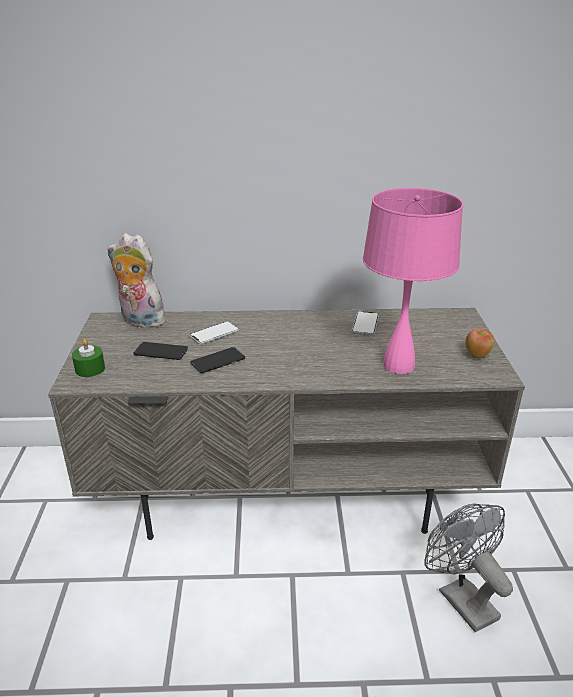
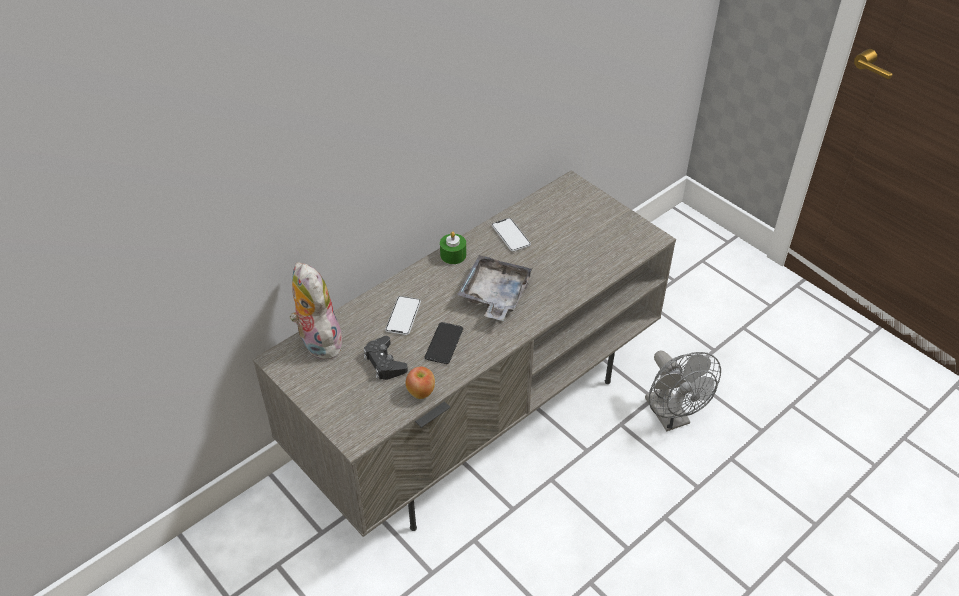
camera: 40 degrees left, 15 degrees up
(90, 369) = (349, 417): green candle -> green candle (453, 255)
(140, 321) = (317, 341): plush toy -> plush toy turned 75 degrees clockwise
(161, 352) = (384, 363): phone -> black game controller
(299, 351) = (495, 295): none -> grey tray
(398, 365) = (579, 267): pink table lamp -> none
(461, 598) = (671, 417): grey fan -> grey fan turned 135 degrees counterclockwise
(477, 355) = (621, 225): apple -> apple (421, 392)

